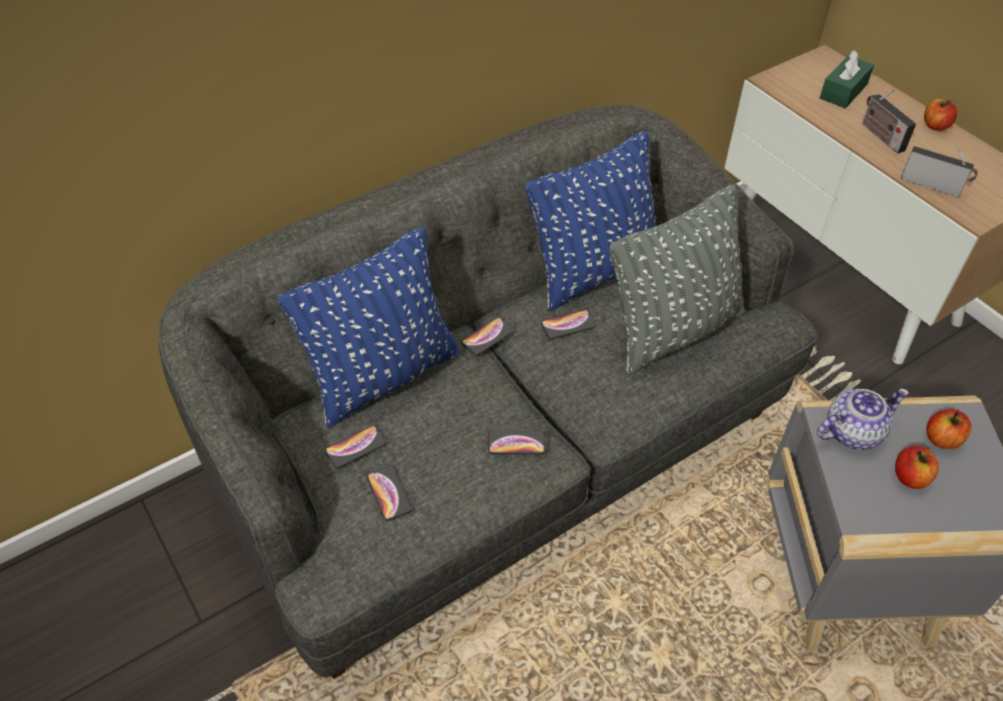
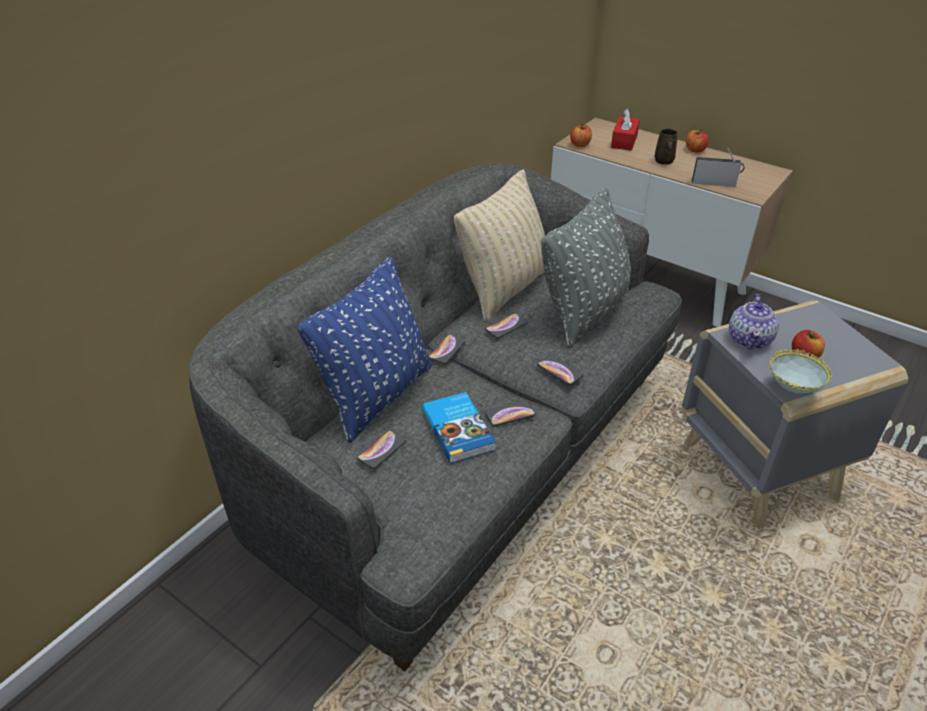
camera: 20 degrees left, 10 degrees down
(389, 493) = (427, 475): phone -> phone (559, 370)
(449, 447) = (459, 430): none -> book
(594, 271) = (504, 289): blue pillow -> beige pillow
(843, 91) = (624, 141): green tissue box -> red tissue box
(851, 432) = (750, 339): teapot -> teapot turned 150 degrees clockwise
(863, 522) = (791, 391): none -> bowl
(880, 135) = (664, 161): radio -> brown mug
(942, 439) = (809, 329): apple -> apple (580, 144)

